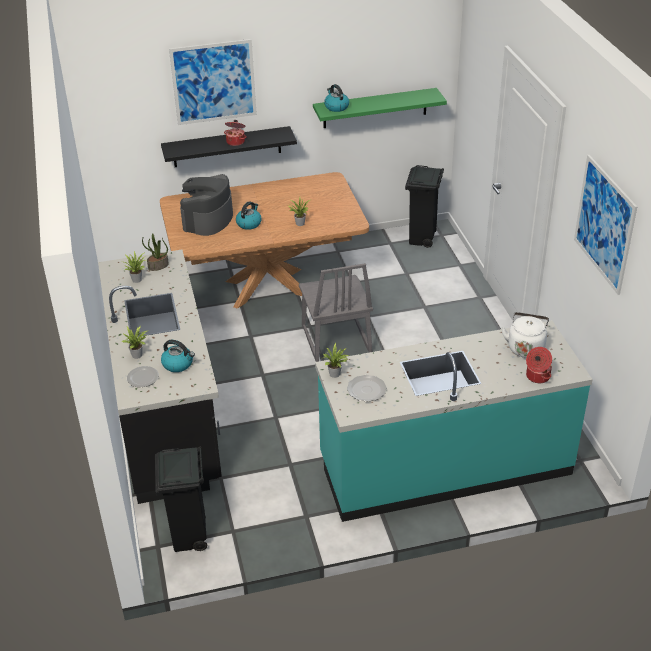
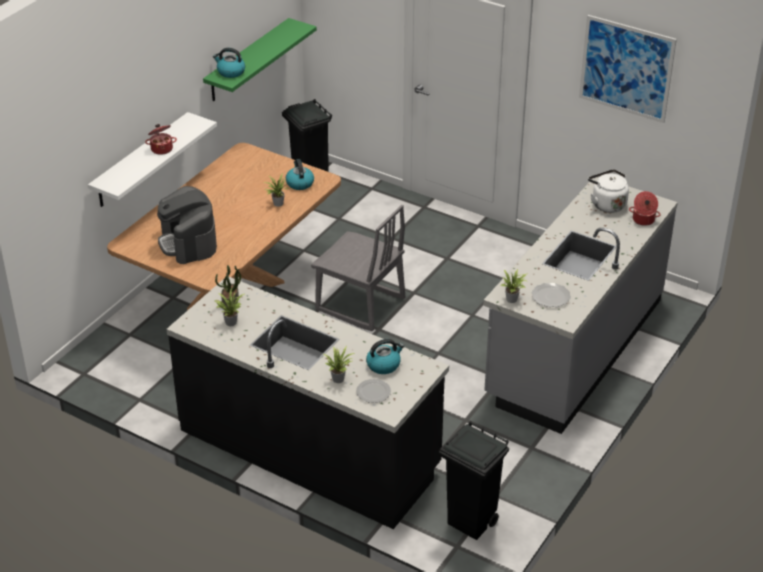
camera: 45 degrees left, 0 degrees up
(213, 82) = (126, 91): picture -> none
(227, 147) = (141, 160): black shelf -> white shelf
(249, 223) = (232, 226): kettle -> kettle (299, 183)
(444, 465) = (573, 348): turquoise counter -> grey counter

